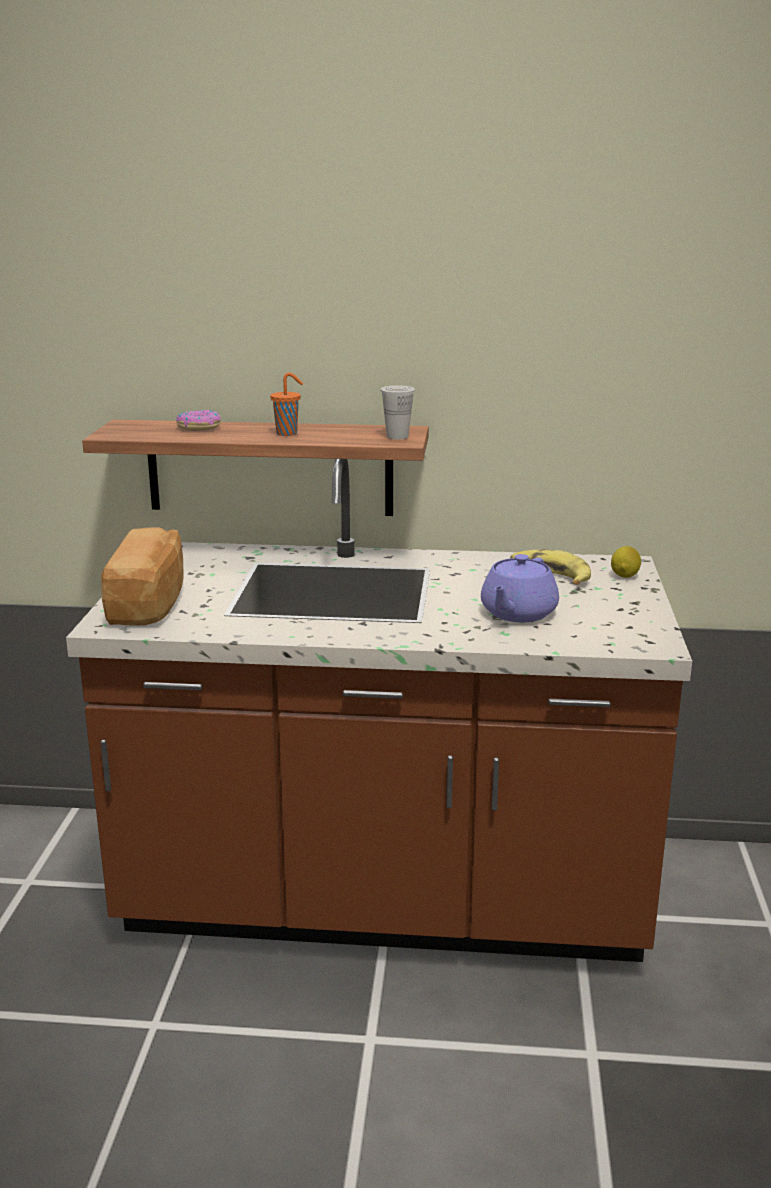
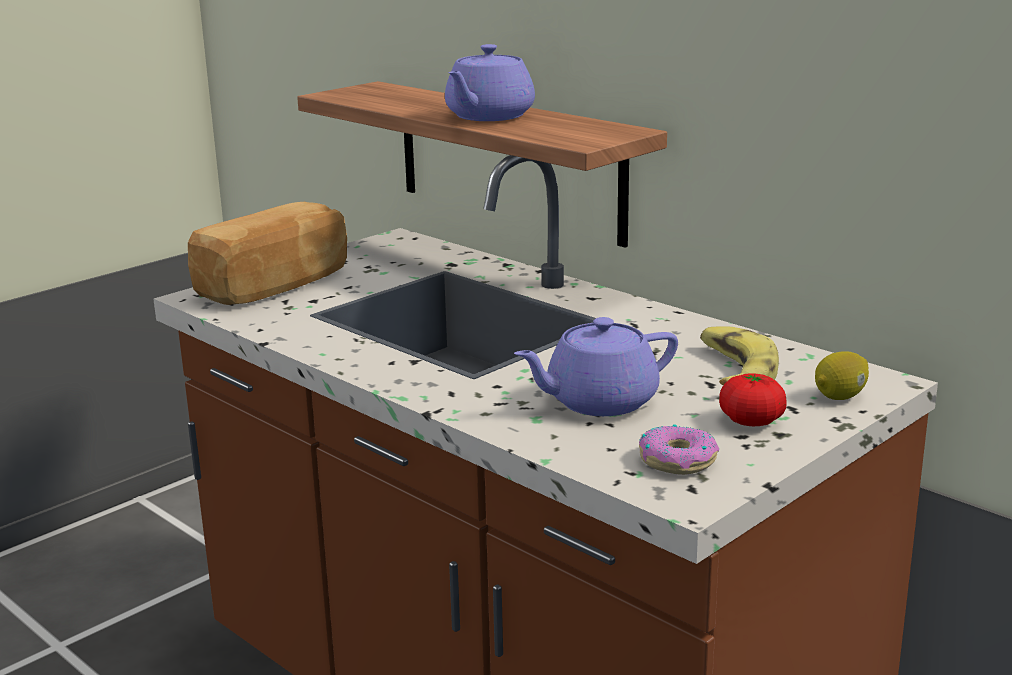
camera: 40 degrees right, 0 degrees up
(199, 427) = (425, 98): donut -> donut (677, 460)
(288, 433) = (488, 116): orange cup -> purple teapot
(397, 436) = (591, 137): white cup -> none
(610, 600) = (751, 421): none -> tomato

